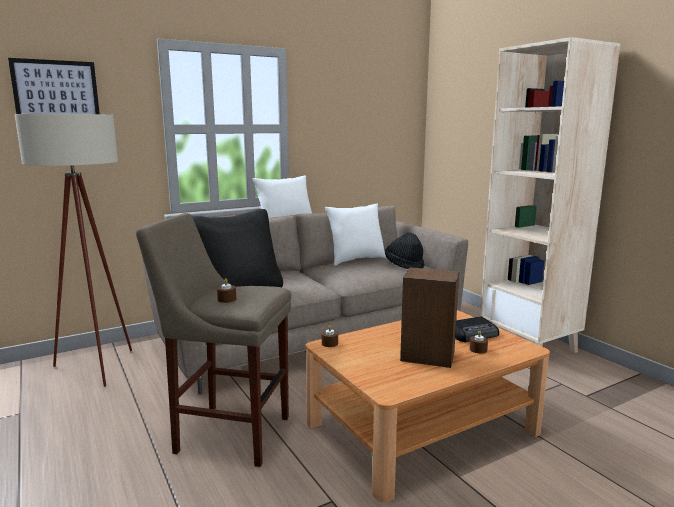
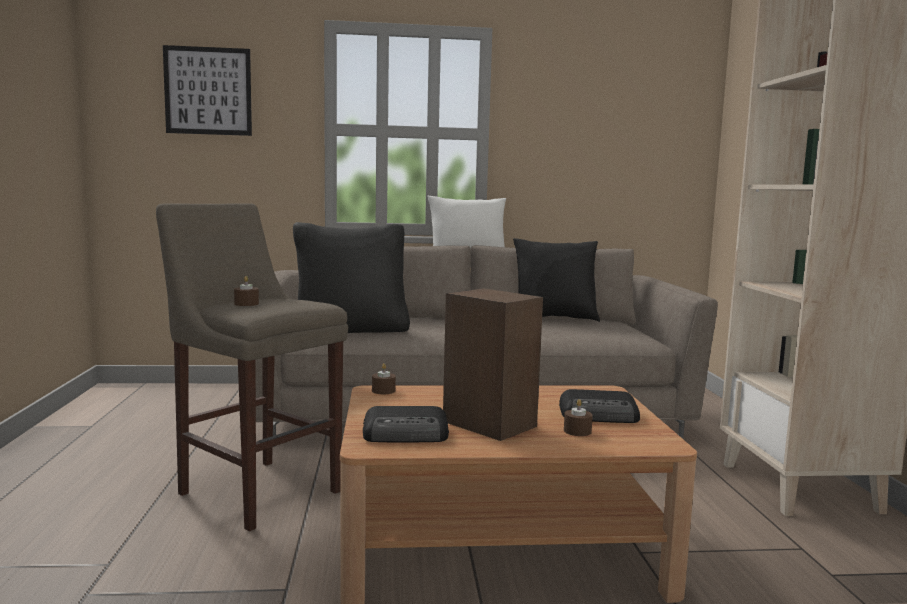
camera: 25 degrees right, 5 degrees down
(98, 371) = (199, 405): beige floor lamp -> none
(356, 260) = (554, 319): white pillow -> black pillow
(394, 376) = (407, 434): none -> radio
(404, 265) = (615, 331): black hat -> none

